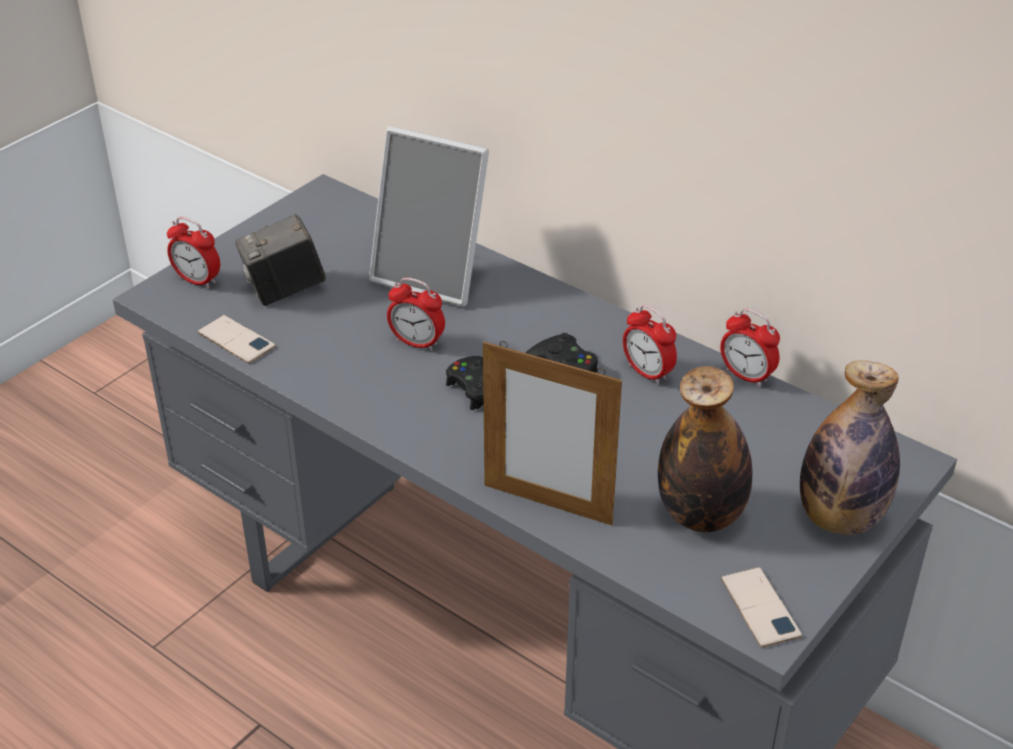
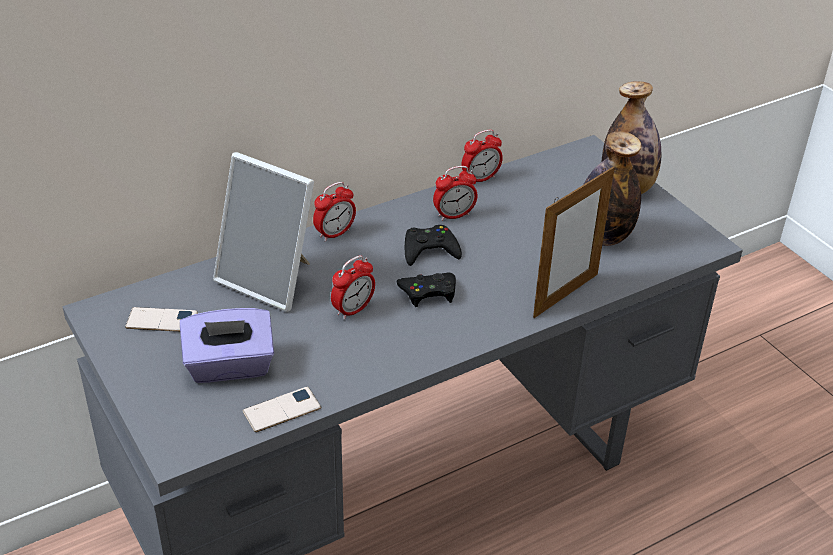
camera: 70 degrees left, 0 degrees up
(197, 280) = (173, 418): alarm clock -> alarm clock (334, 233)
(284, 290) = (230, 367): camera -> purple tissue box
(434, 275) = (270, 280): picture frame -> picture frame turned 75 degrees clockwise
(760, 607) = (689, 240): phone -> phone (161, 320)

